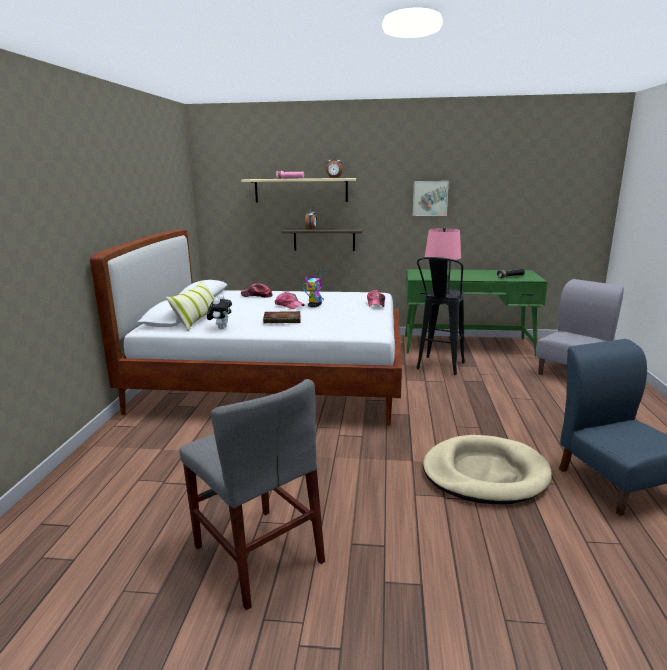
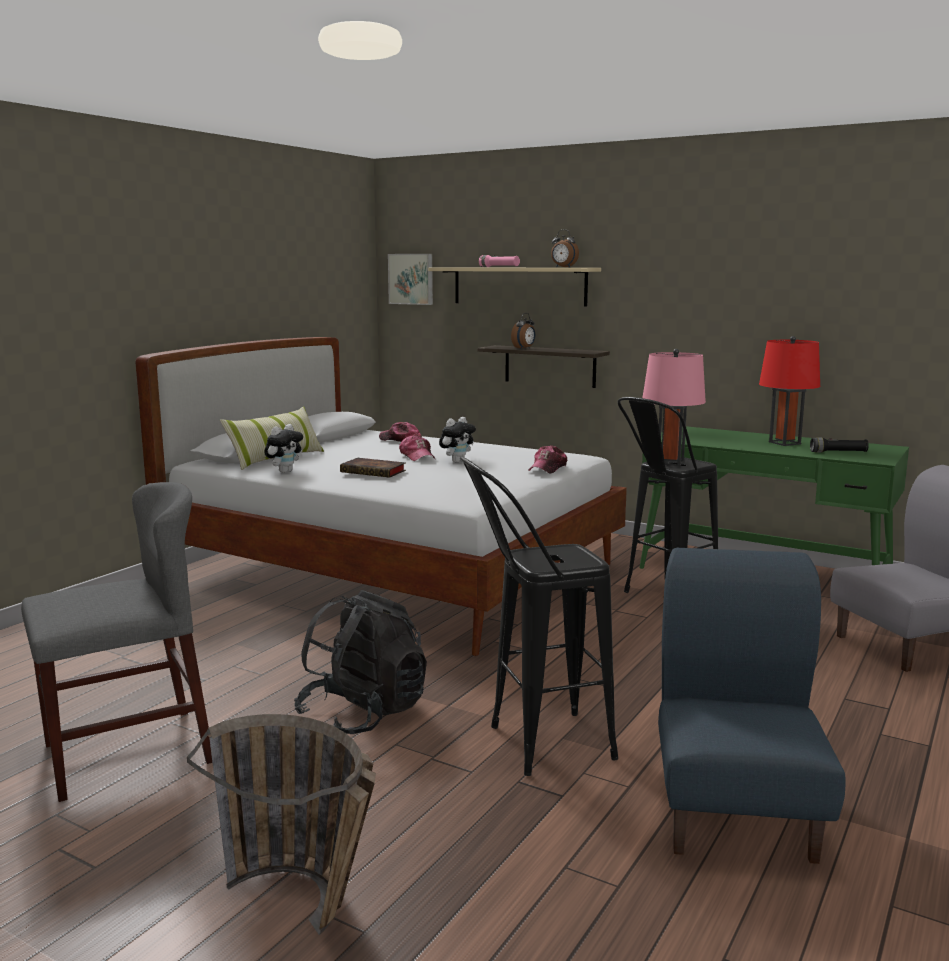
camera: 25 degrees right, 5 degrees down
(258, 554) = (127, 753): grey chair -> grey chair turned 105 degrees counterclockwise
(315, 305) = (457, 461): toy robot -> plush toy
(373, 480) = (363, 714): none -> black backpack
(430, 198) = (720, 304): picture -> picture (411, 279)
(477, 274) = (785, 443): none -> red table lamp
(484, 474) = (532, 746): beige dog bed -> black stool
(501, 622) = (307, 909): none -> basket

